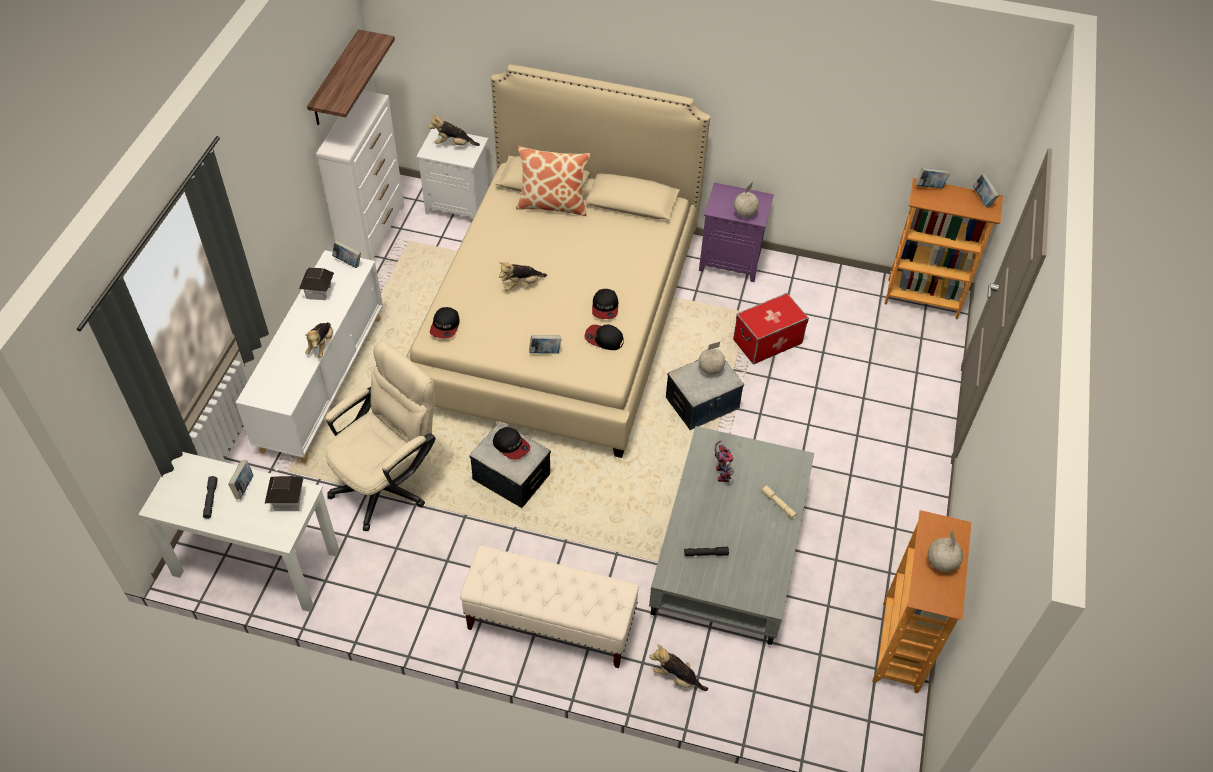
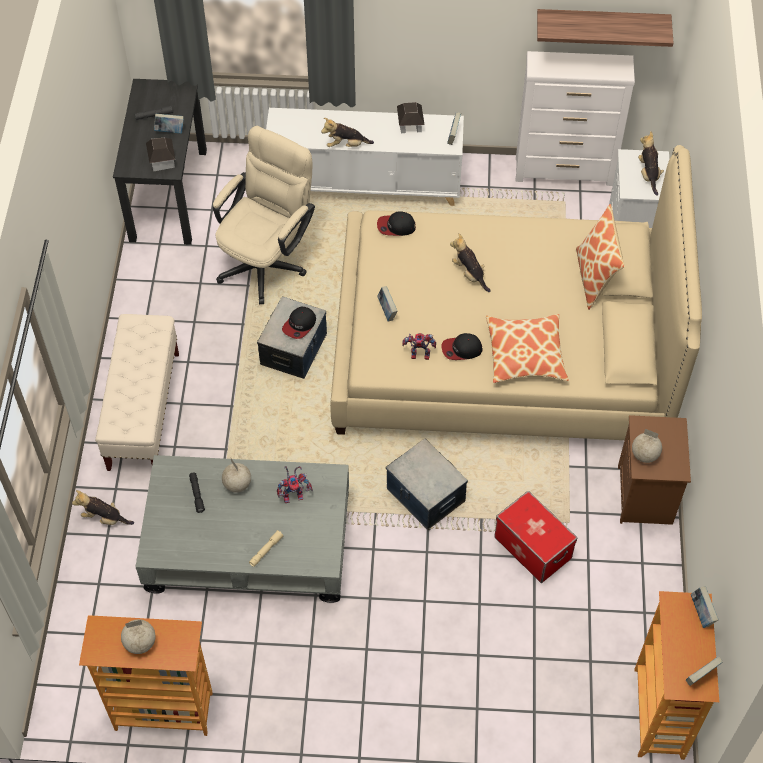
camera: 80 degrees right, 5 degrees up
(256, 562) = (168, 194): white desk -> black desk
(389, 482) = (267, 260): beige office chair -> beige office chair turned 90 degrees counterclockwise
(604, 339) = (418, 356): cap -> toy robot
(622, 266) = (525, 354): none -> pillow
(676, 677) = (104, 518): plush toy -> plush toy turned 90 degrees counterclockwise
(710, 370) = (439, 476): globe -> globe (237, 485)
(732, 261) = (646, 496): purple nightstand -> brown nightstand

